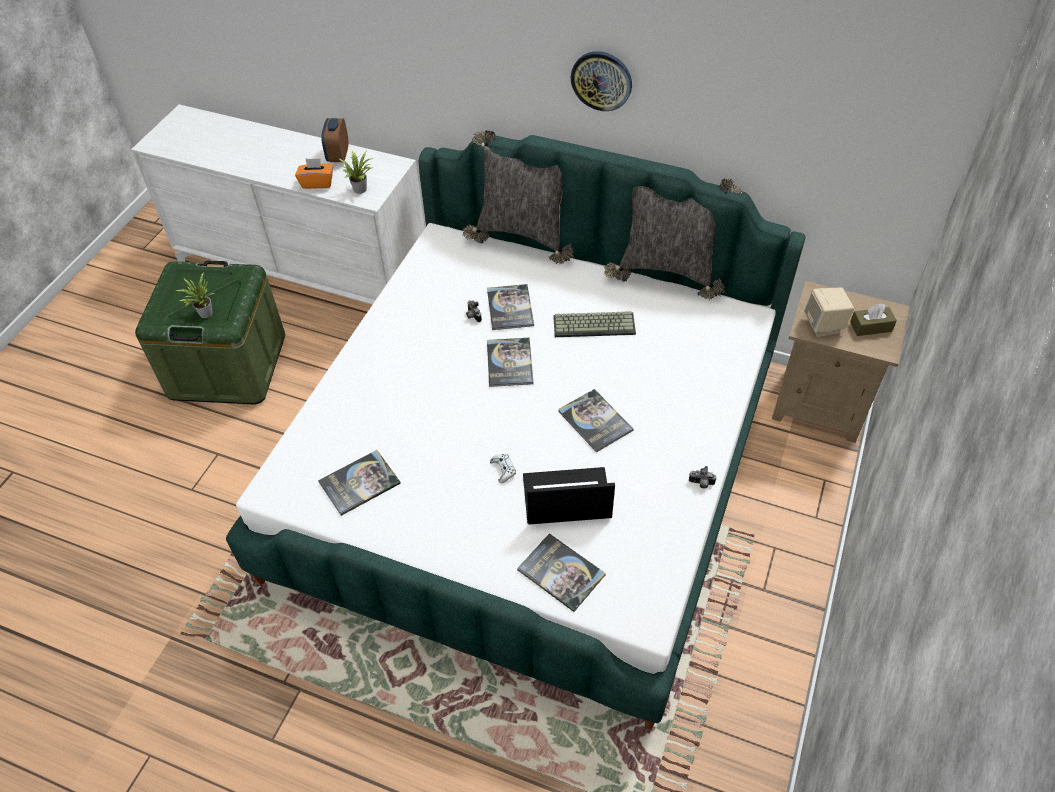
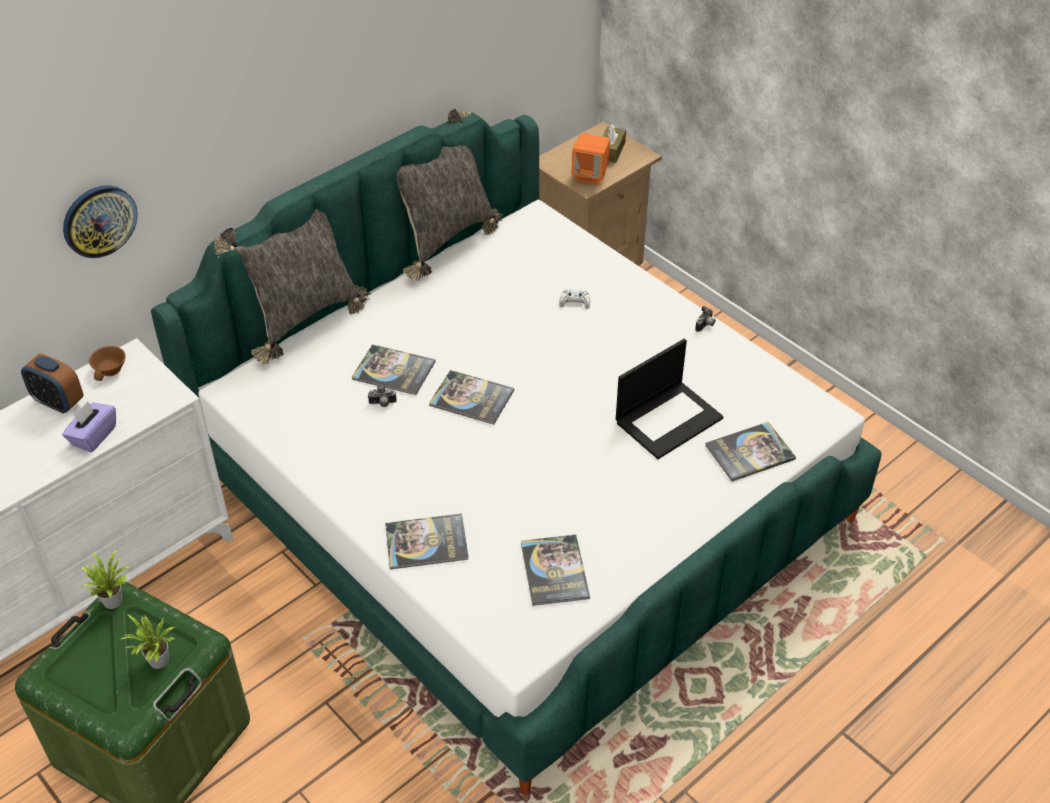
camera: 65 degrees left, 5 degrees down
(317, 183) = (93, 436): orange tissue box -> purple tissue box
(361, 188) = (144, 399): potted plant -> potted plant (112, 599)
(379, 163) = (111, 370): none -> brown cup
(503, 470) = (608, 451): white game controller -> white game controller (574, 302)
(565, 498) = (669, 419): laptop -> laptop turned 150 degrees counterclockwise
(595, 324) = (466, 318): keyboard -> none
(595, 421) = (590, 365): book -> book (426, 542)
(601, 80) = (317, 93): wall clock -> wall clock (99, 220)
(823, 326) = (590, 175): beige speaker -> orange speaker

